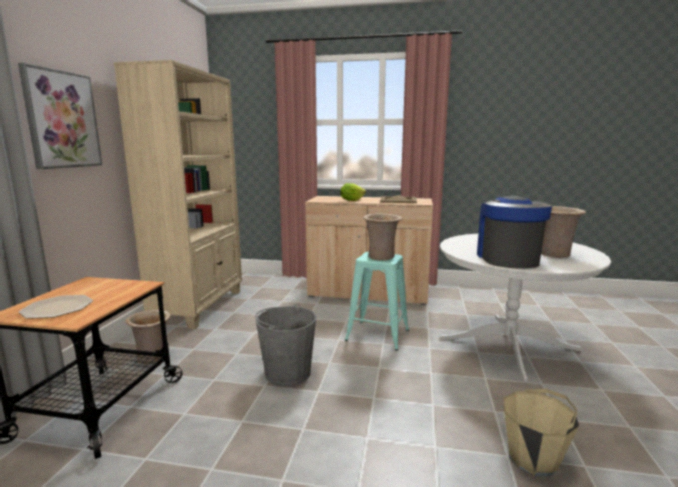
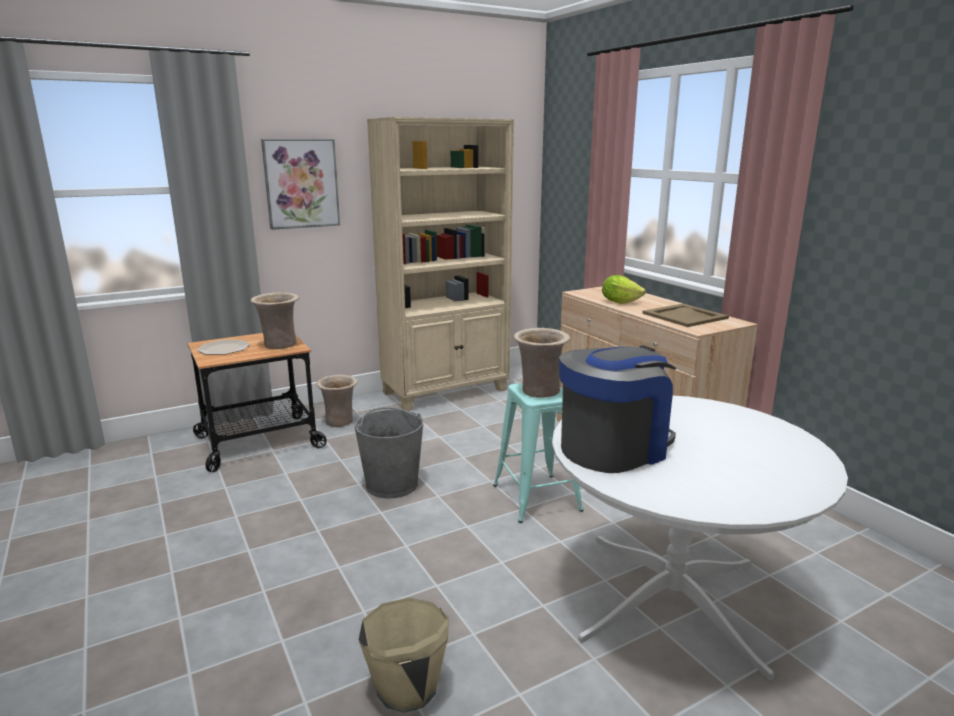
camera: 50 degrees right, 5 degrees up
(555, 254) = (712, 475): beige vase -> beige vase (280, 345)

